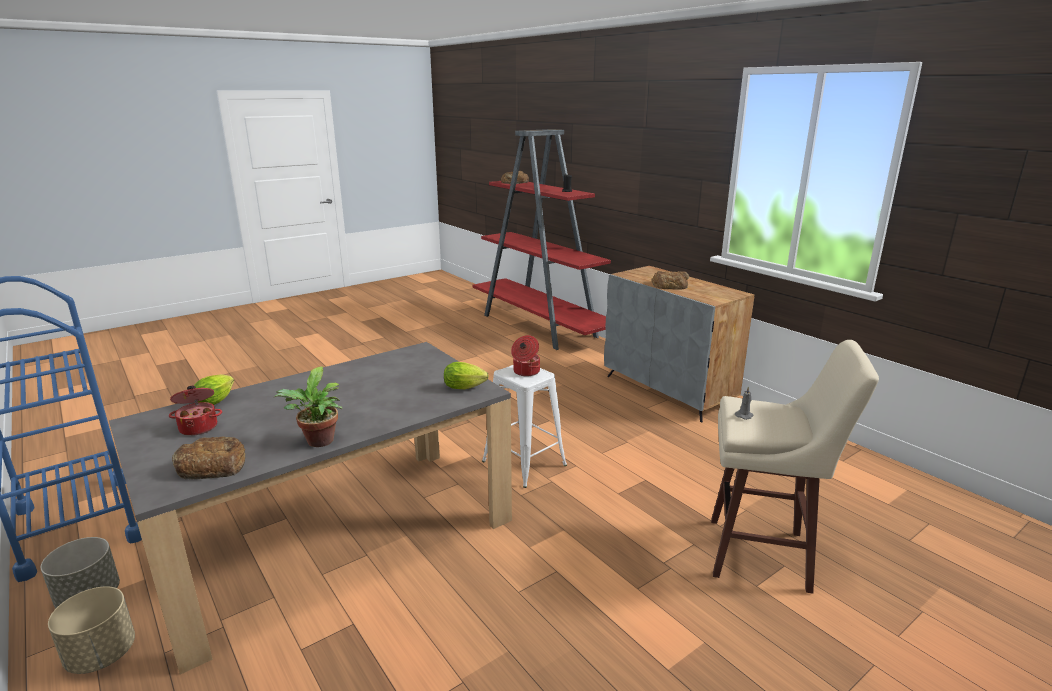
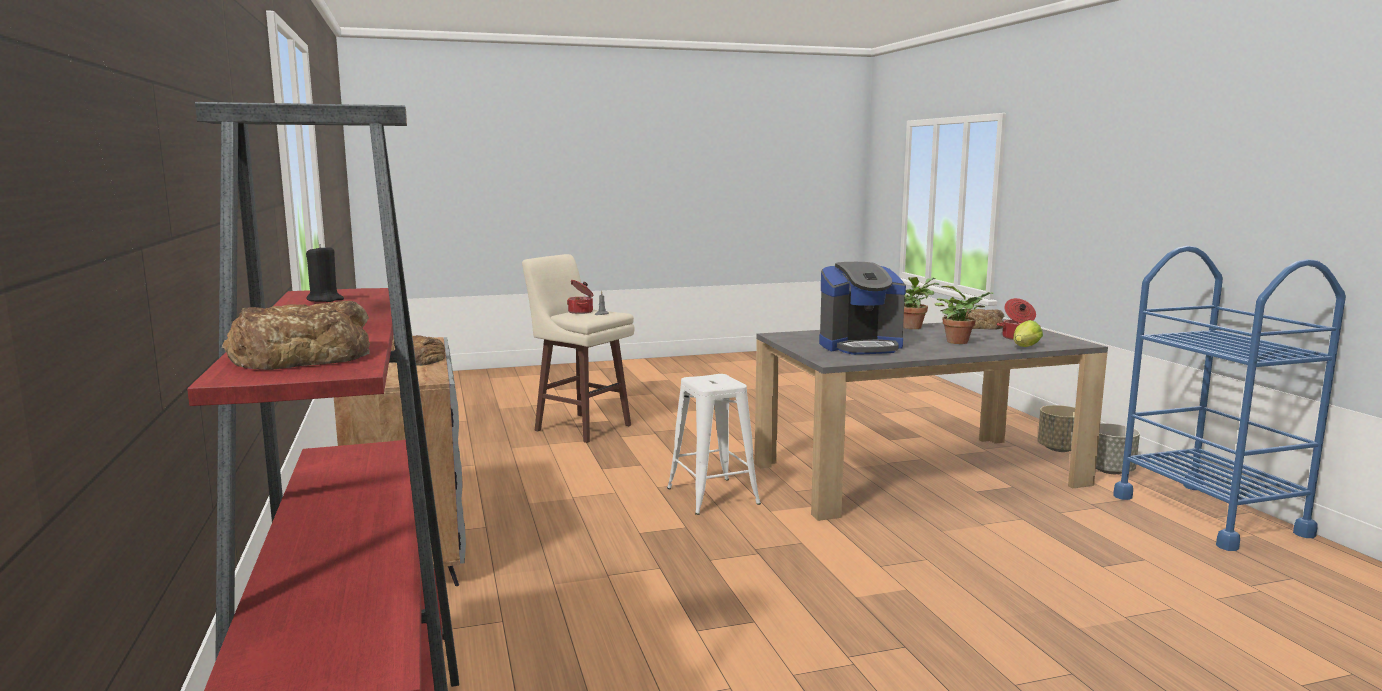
camera: 160 degrees left, 10 degrees down
(281, 404) = (960, 342): none -> potted plant
(394, 378) = (860, 346): none -> coffee machine
(466, 388) = (793, 337): lettuce -> none
(525, 371) = (710, 381): cooking pot -> cooking pot (581, 312)

